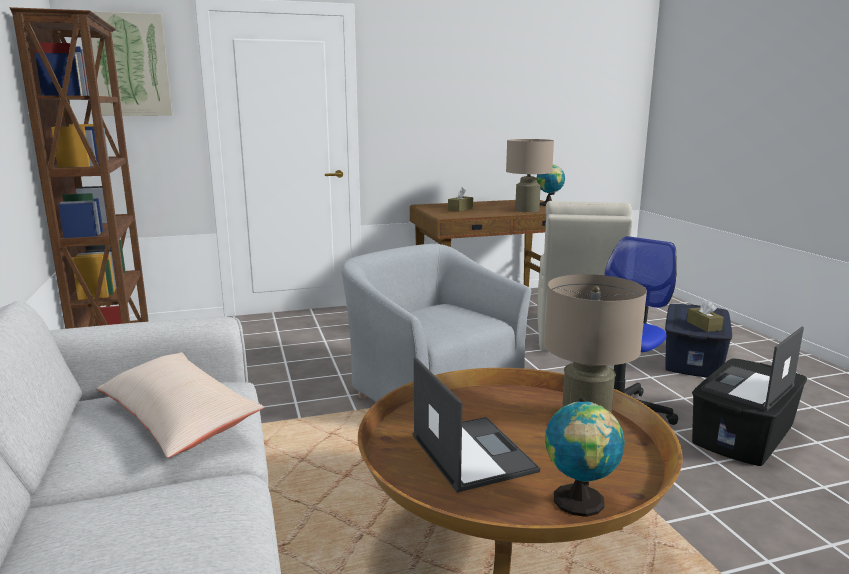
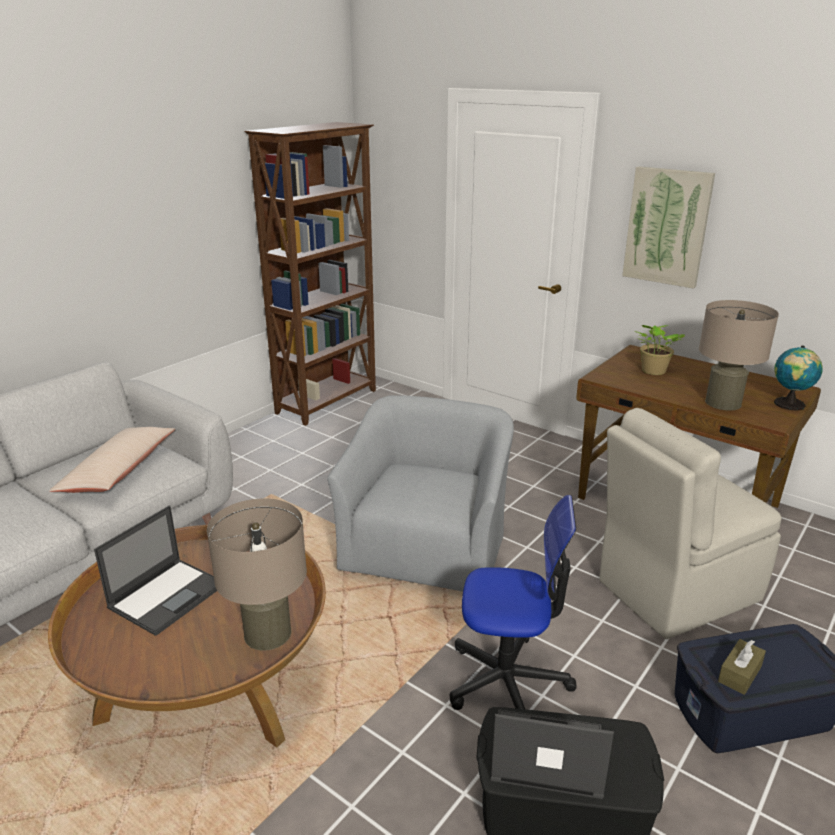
camera: 55 degrees right, 10 degrees up
(131, 65) = (398, 153): picture -> picture (667, 227)
(460, 209) = (652, 371): brown tissue box -> potted plant
(580, 503) = (119, 668): globe -> none

